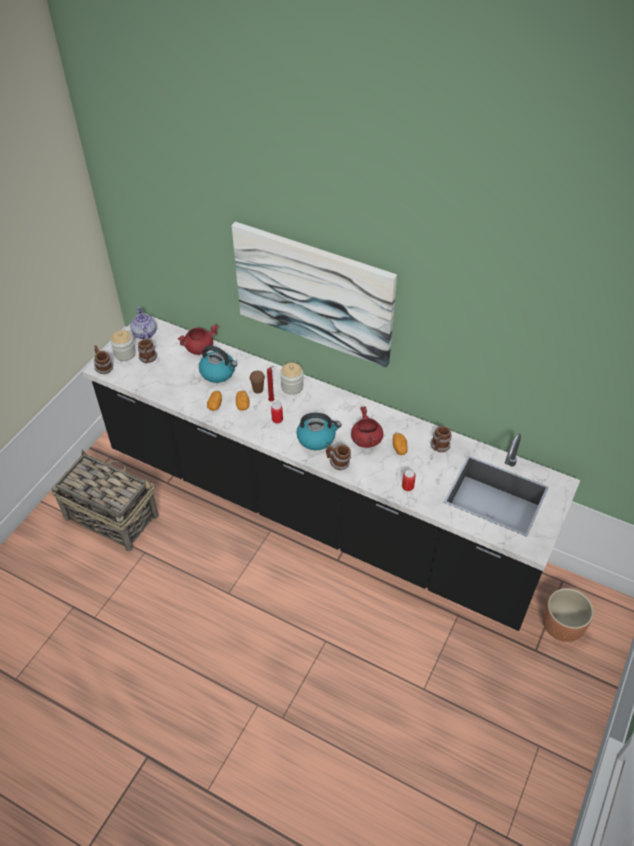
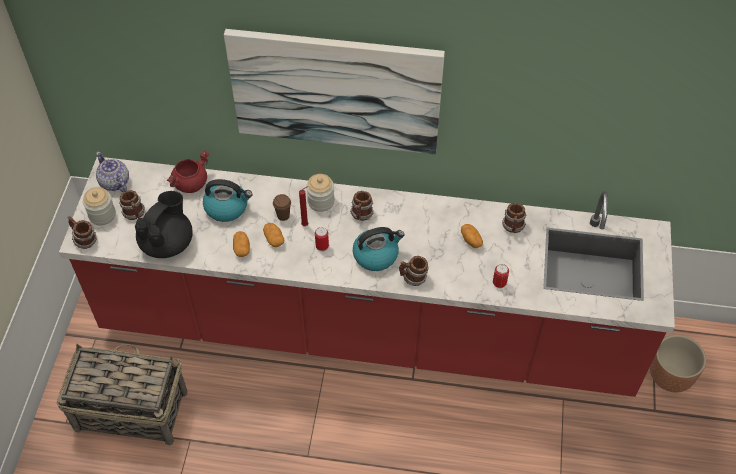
camera: 20 degrees left, 5 degrees up
(162, 386) = (168, 243): none -> black teapot
(317, 512) = (368, 330): black counter -> red counter
(319, 405) = (361, 215): none -> mug
(366, 439) = (431, 241): red cooking pot -> none

